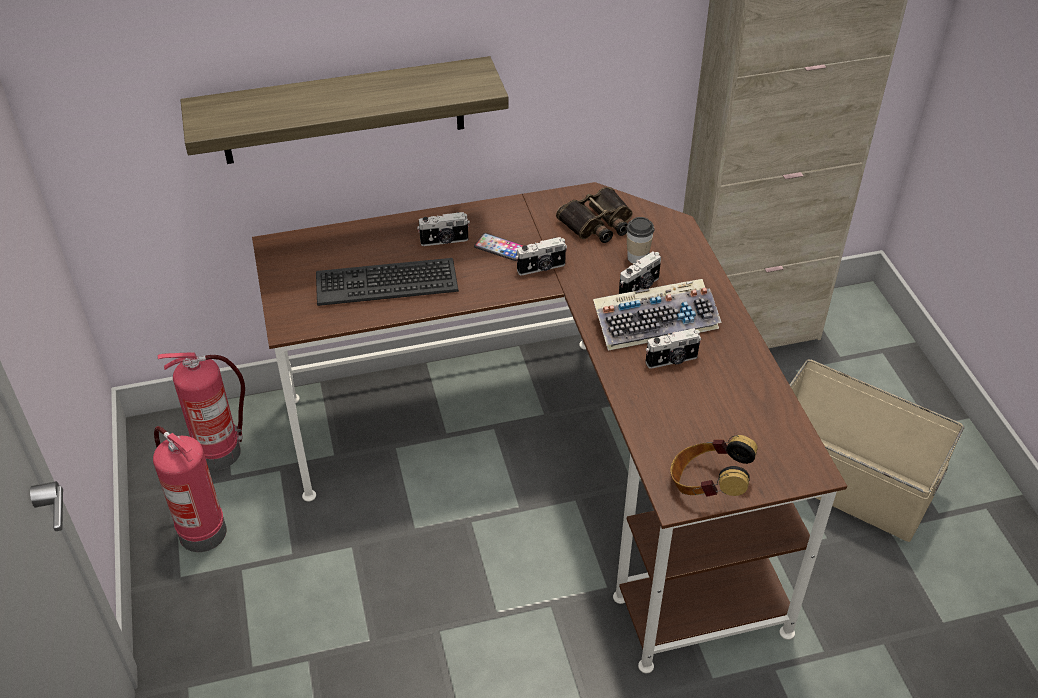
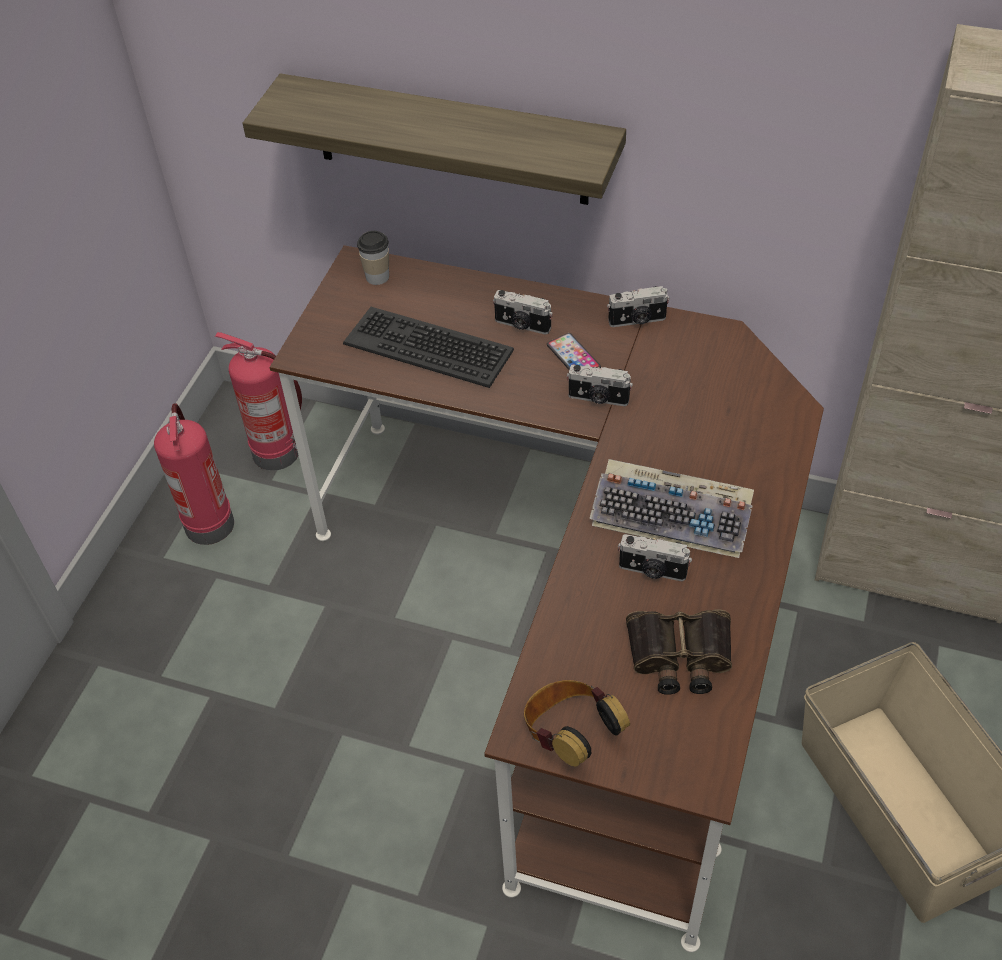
camera: 35 degrees right, 5 degrees up
(598, 223) = (704, 372): binoculars -> binoculars (679, 657)
(637, 257) = (715, 431): cup -> cup (377, 277)
(640, 287) = (689, 468): camera -> camera (637, 321)

